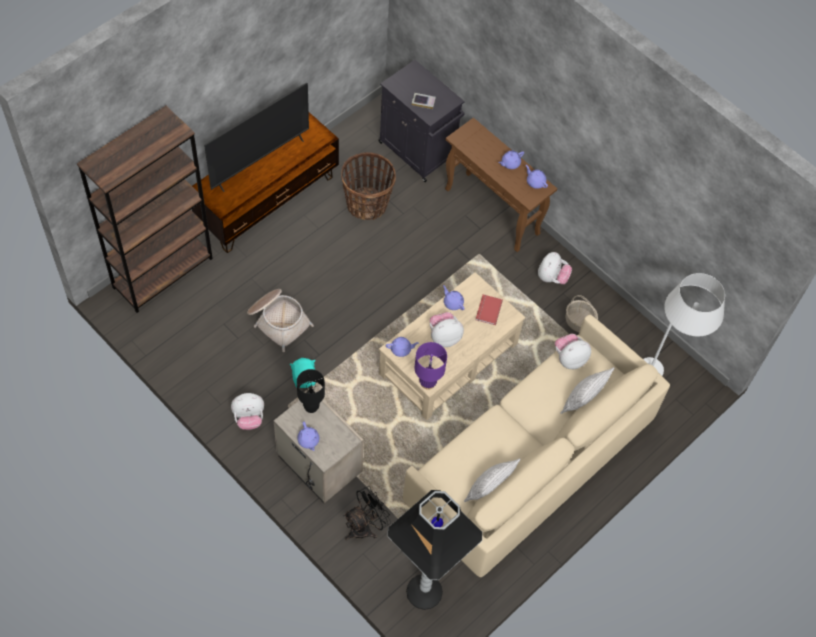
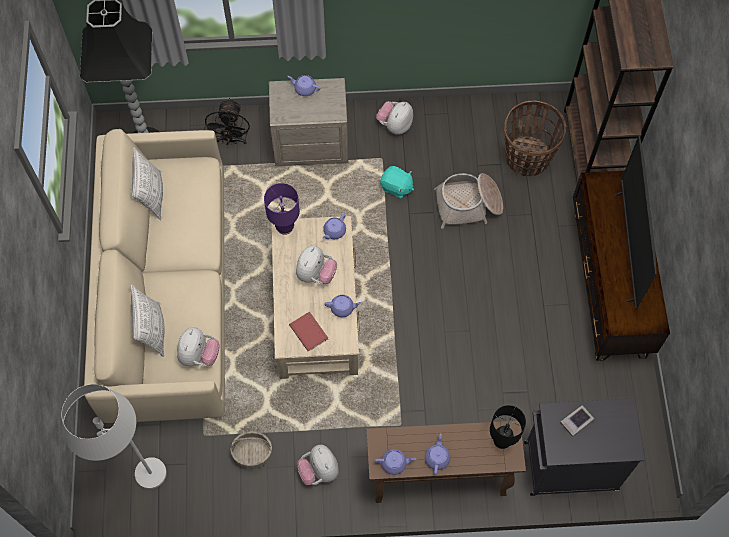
camera: 135 degrees right, 5 degrees up
(311, 407) = (332, 110): black table lamp -> black table lamp (502, 441)
(367, 204) = (538, 367): basket -> basket (527, 158)

